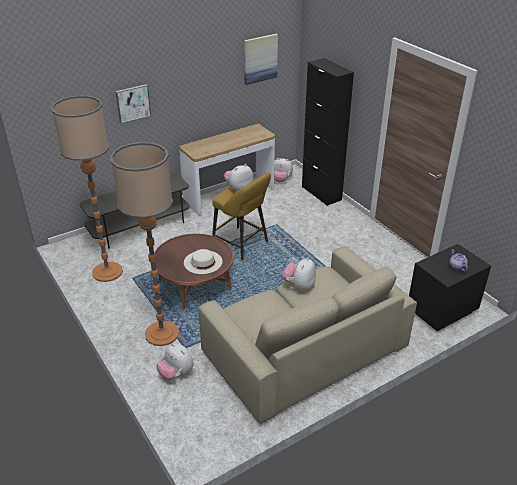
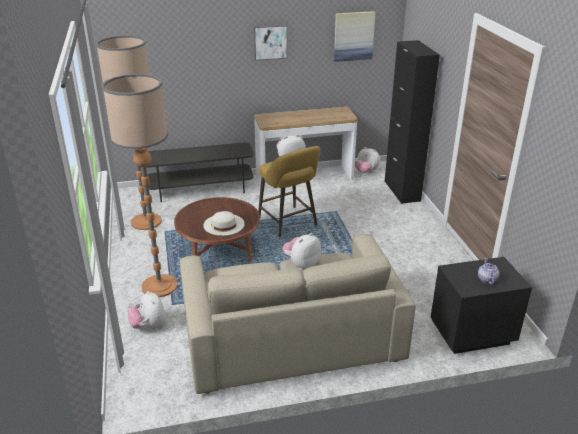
camera: 20 degrees right, 5 degrees down
(133, 103) = (207, 61): picture -> picture (270, 42)

